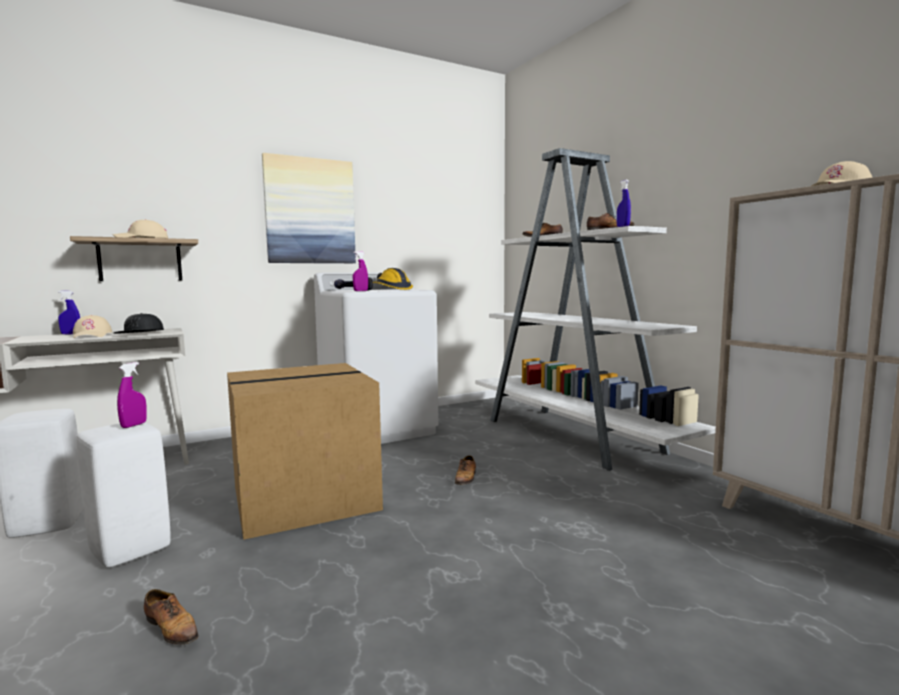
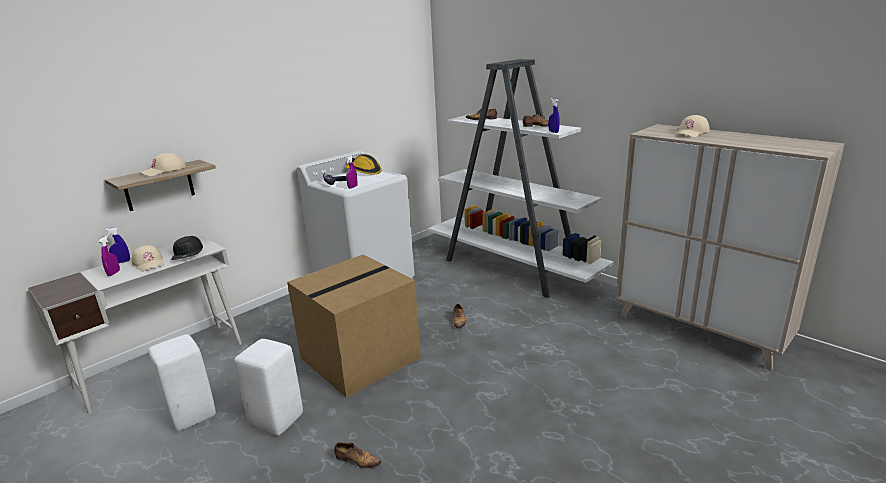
camera: 15 degrees left, 15 degrees up
(134, 425) = (270, 345): purple spray bottle -> purple spray bottle (114, 273)
(310, 211) = (285, 112): picture -> none

